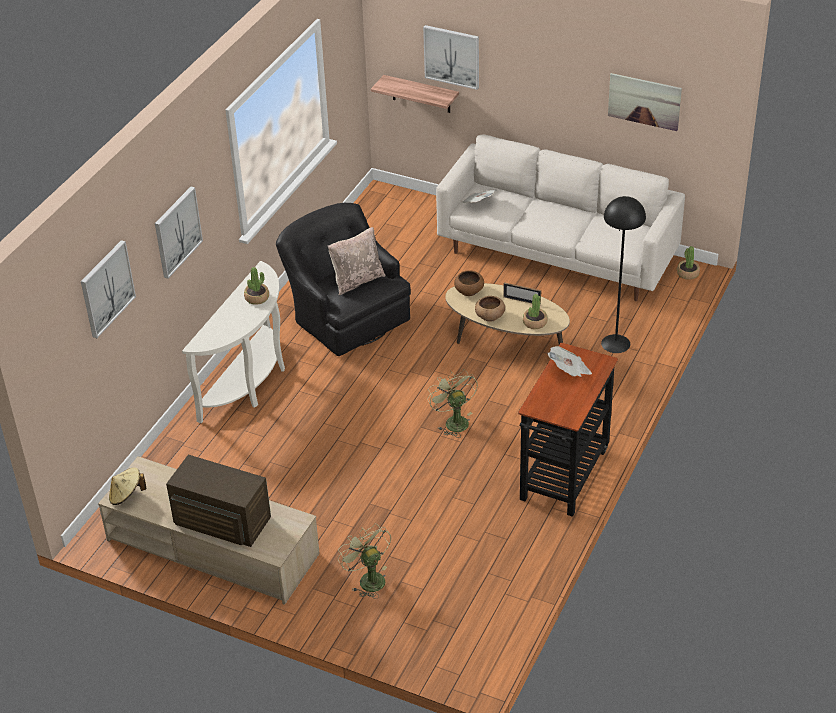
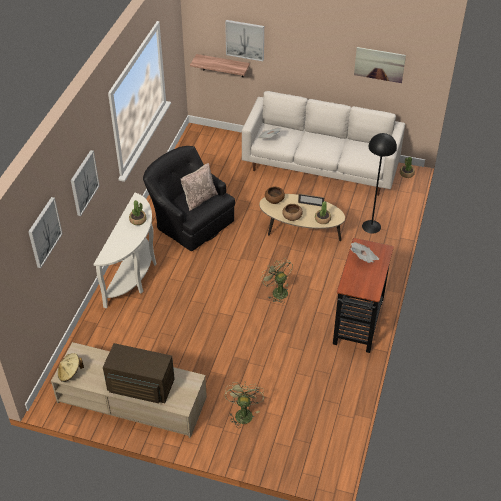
camera: 10 degrees left, 5 degrees up
(368, 579) = (243, 412): green fan -> green fan turned 45 degrees clockwise

